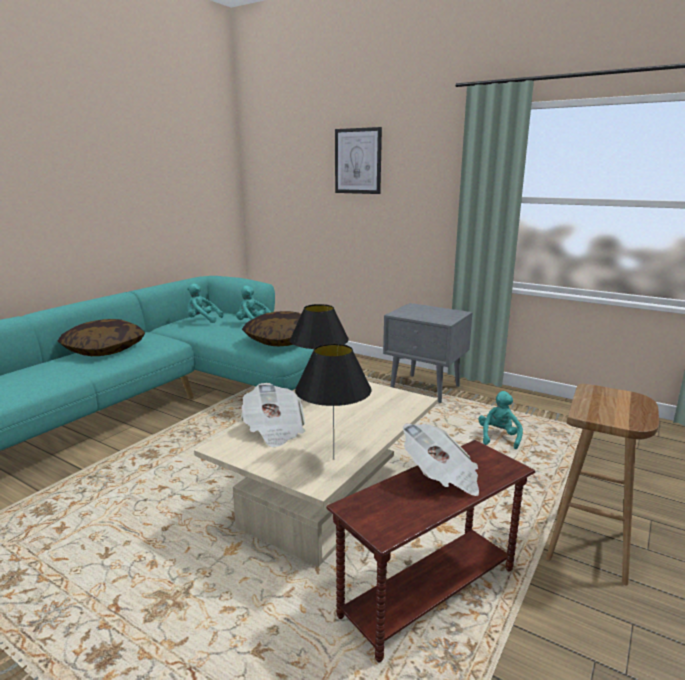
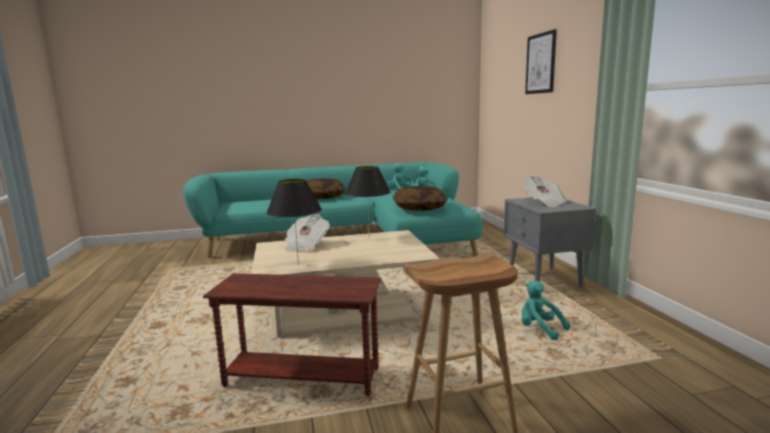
camera: 45 degrees right, 5 degrees down
(441, 477) = (308, 283): newspaper -> newspaper (544, 202)
(498, 437) = (539, 329): turquoise plush toy -> turquoise plush toy turned 105 degrees counterclockwise

